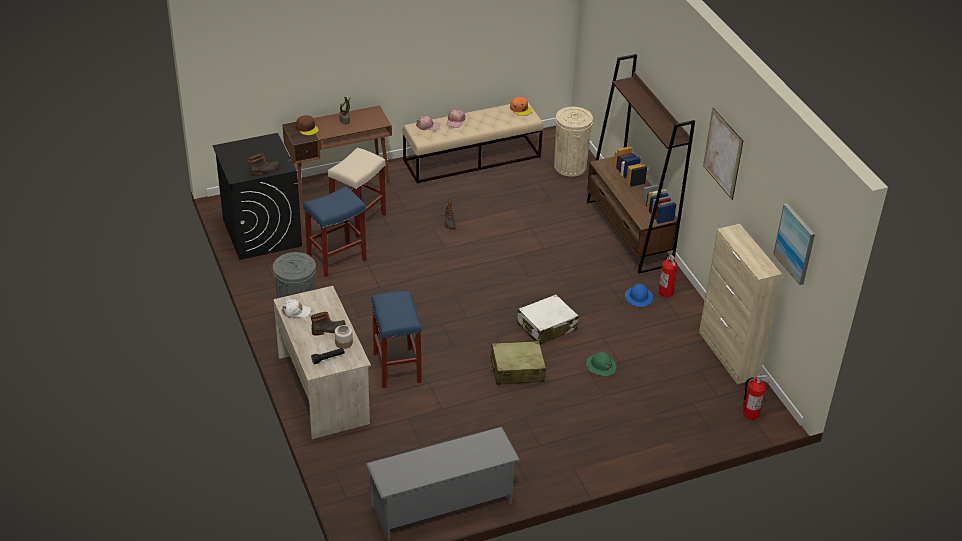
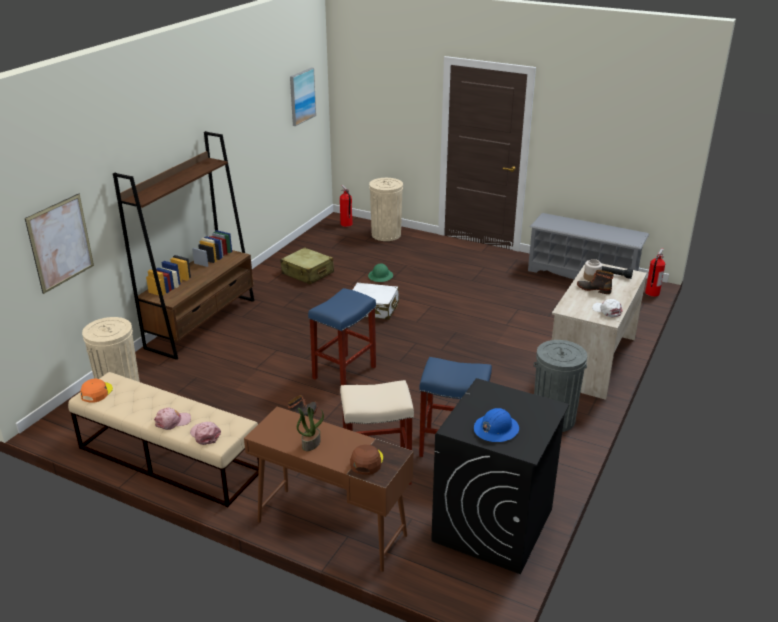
camera: 130 degrees left, 10 degrees down
(264, 170) = (510, 396): boot -> none
(397, 368) = (516, 343): blue stool -> blue stool (344, 372)
(517, 370) = (435, 300): beige suitcase -> beige suitcase (307, 273)
(638, 297) = (284, 290): blue hard hat -> blue hard hat (495, 429)
(666, 292) = (262, 283): fire extinguisher -> fire extinguisher (651, 293)
(692, 426) = (386, 234): none -> beige trash can
(723, 153) = (232, 122): picture -> picture (60, 243)
(728, 355) = (301, 244): beige cabinet -> none

